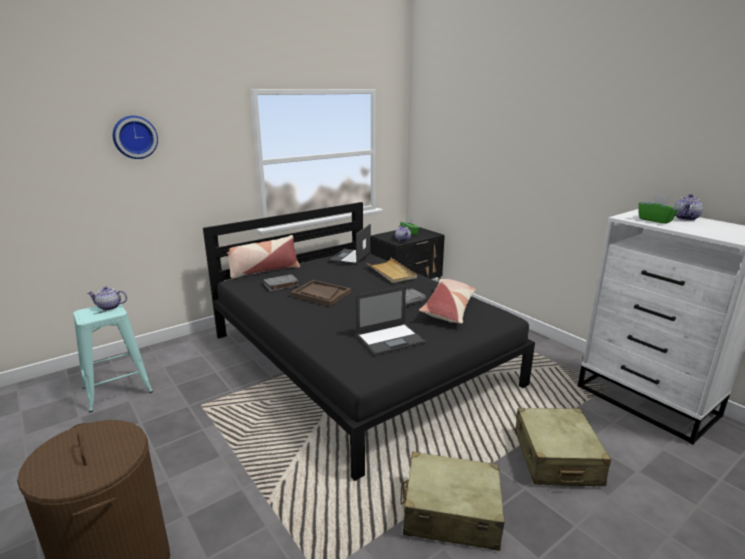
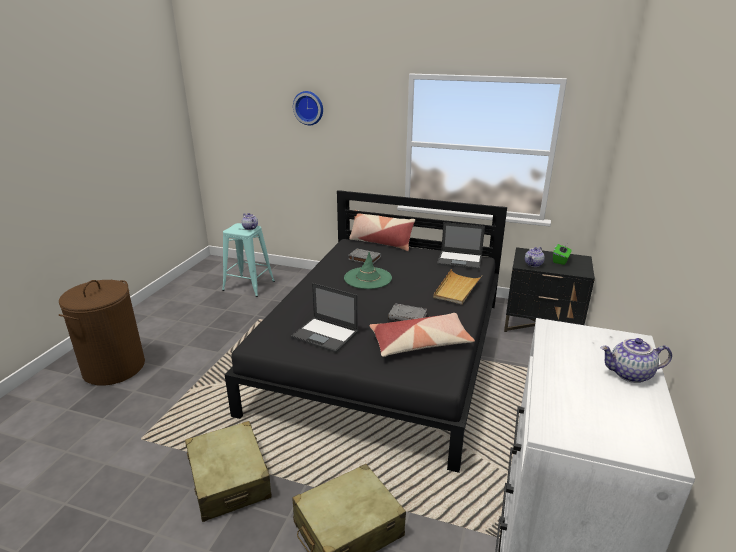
camera: 55 degrees right, 5 degrees up
(320, 294) = (367, 278): brown tray -> green hat
(350, 257) = (460, 260): laptop -> laptop turned 150 degrees counterclockwise
(655, 220) = (572, 351): green tissue box -> none

